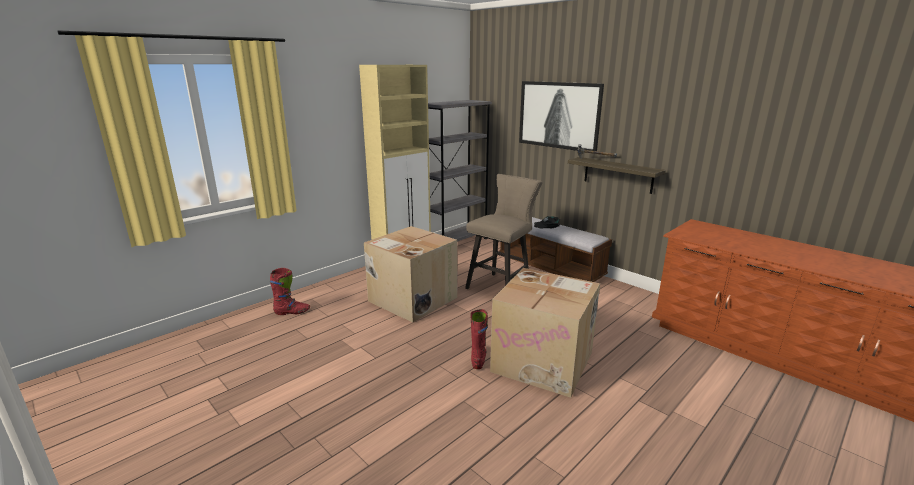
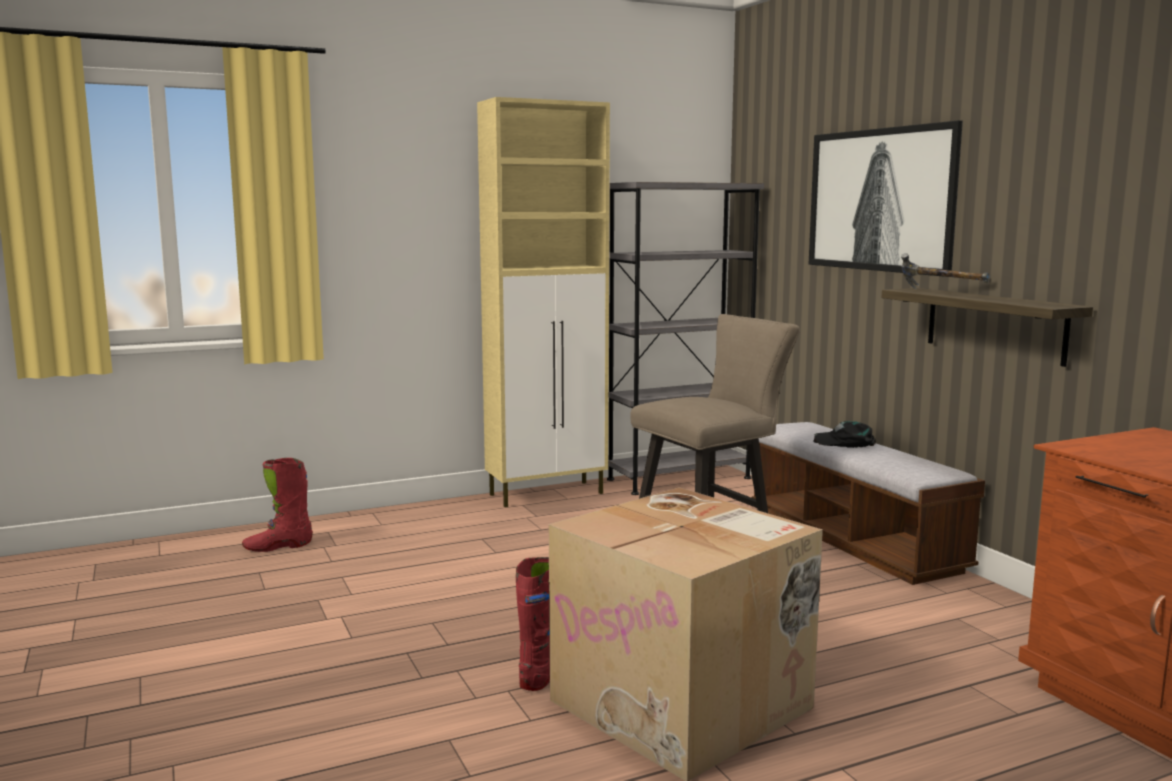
camera: 20 degrees right, 10 degrees down
(292, 312) = (278, 546): red boot -> red boot turned 150 degrees clockwise
(411, 299) = (504, 557): cardboard box -> none

